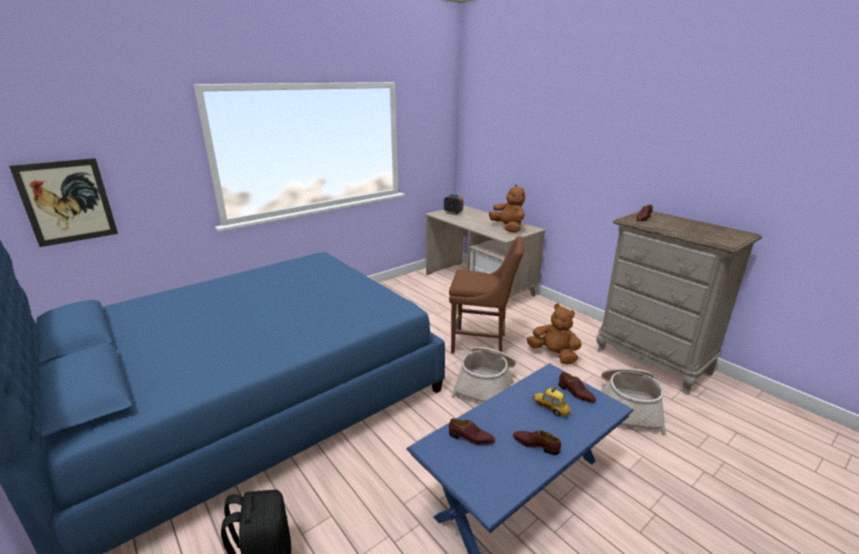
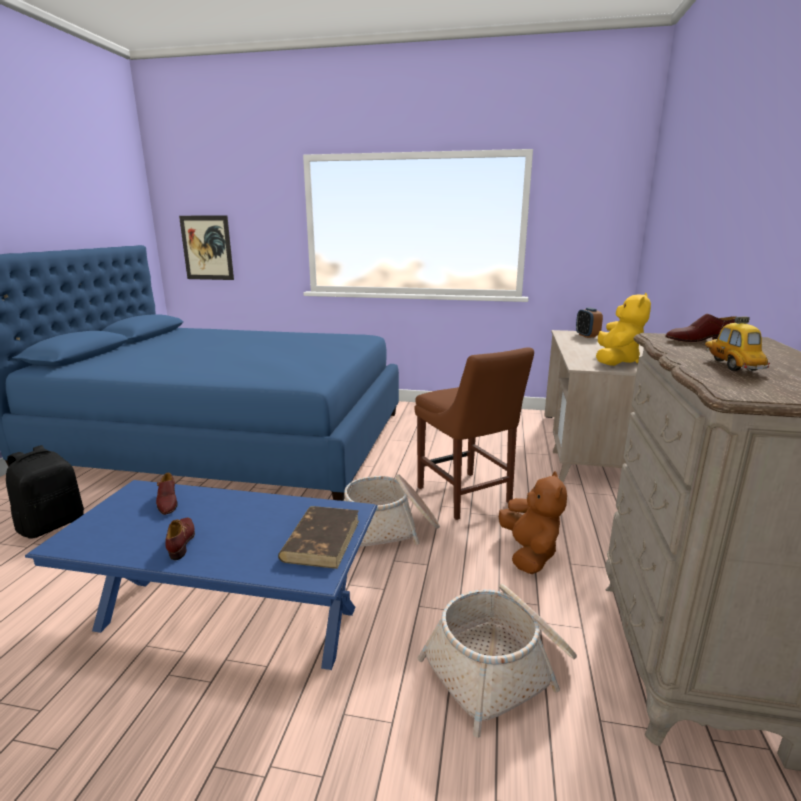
camera: 50 degrees right, 5 degrees down
(508, 228) = (616, 361): brown plush toy -> yellow plush toy
(550, 409) = (266, 531): toy car -> toy car (731, 366)
(576, 393) = (321, 539): brown shoe -> brown book

